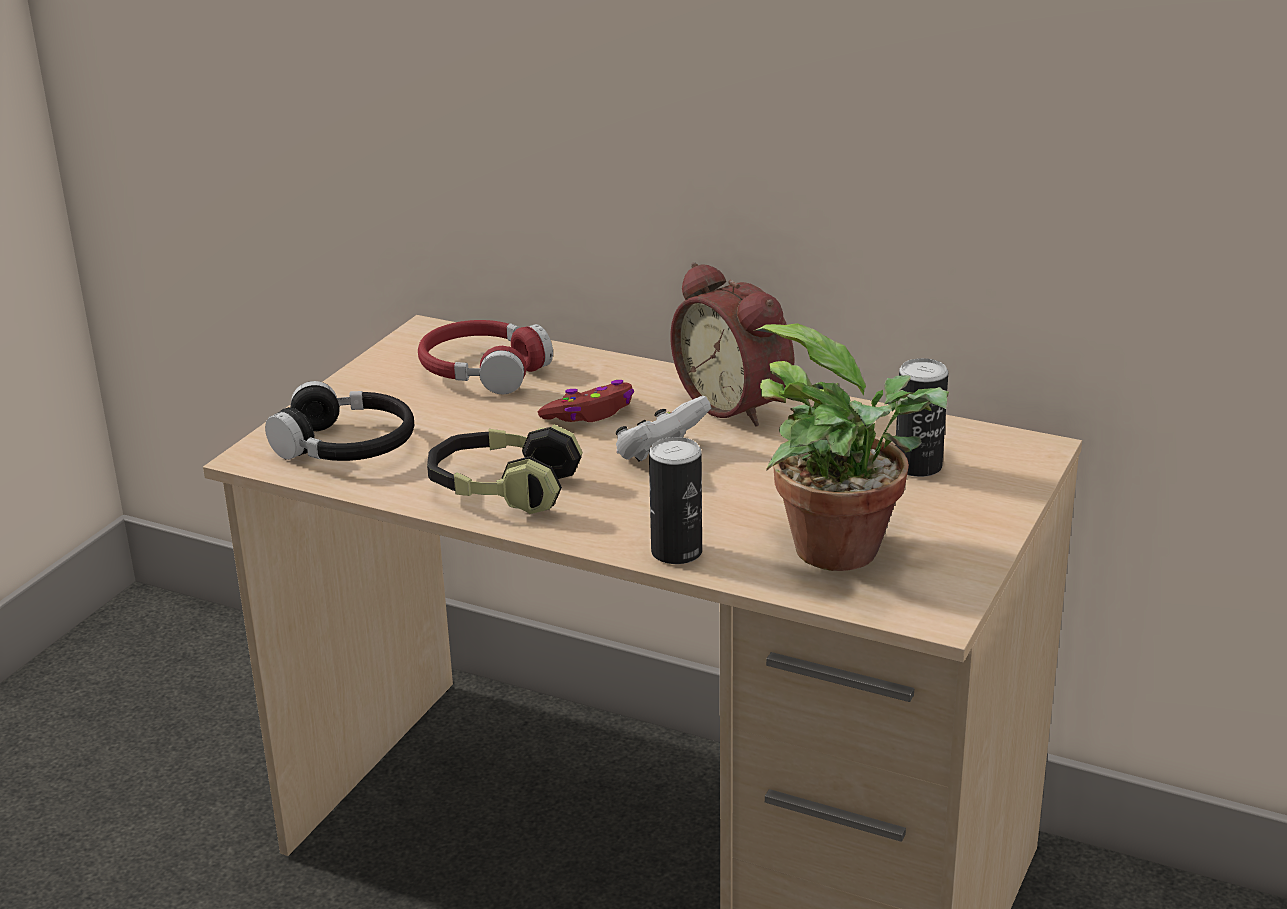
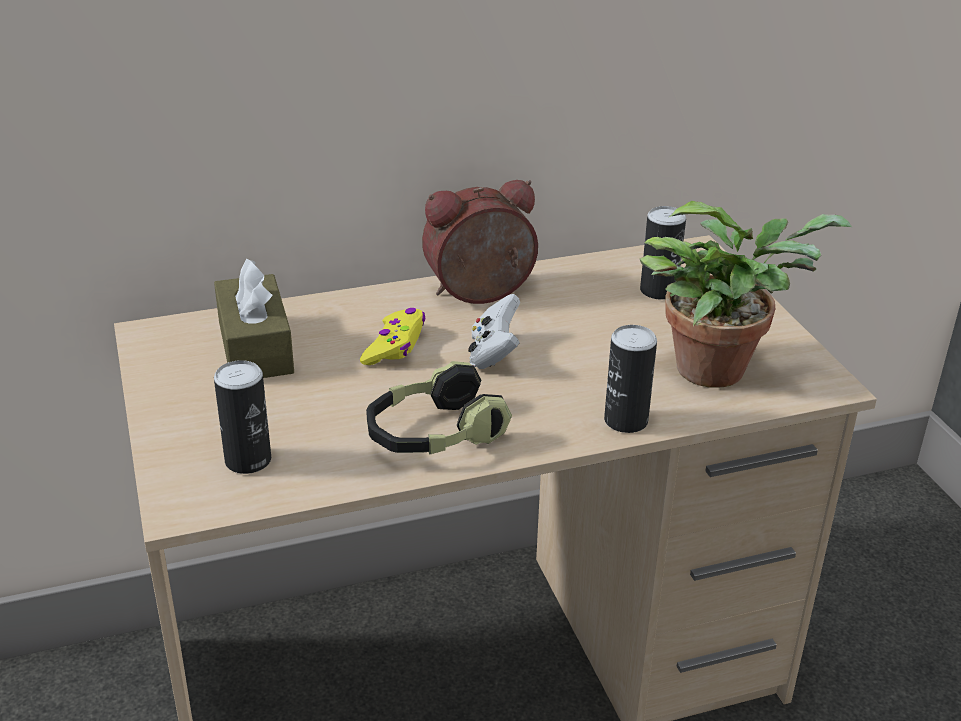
camera: 45 degrees left, 5 degrees up
(346, 446) = (248, 460): black headphones -> can
(483, 371) = (255, 347): red headphones -> brown tissue box
(590, 413) = (395, 346): red game controller -> yellow game controller
(737, 403) = (481, 295): alarm clock -> alarm clock turned 150 degrees clockwise

